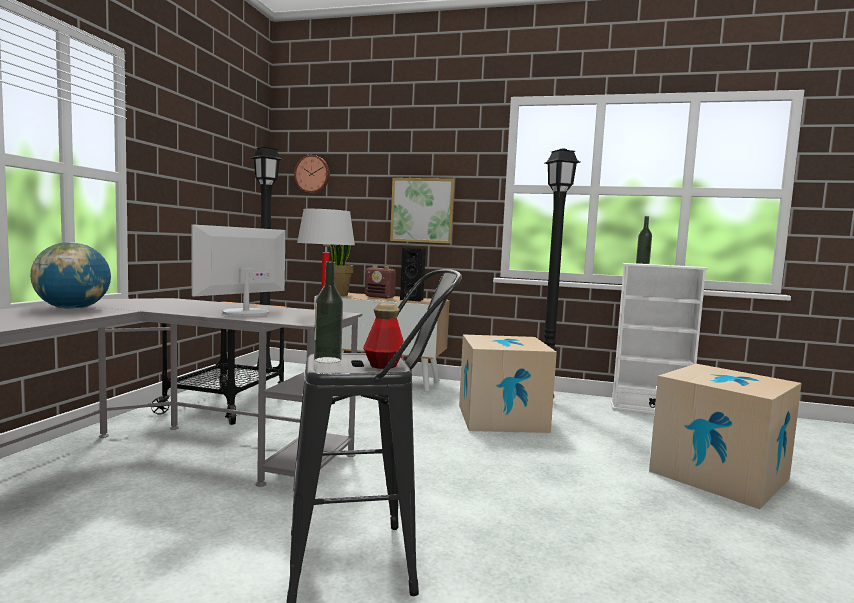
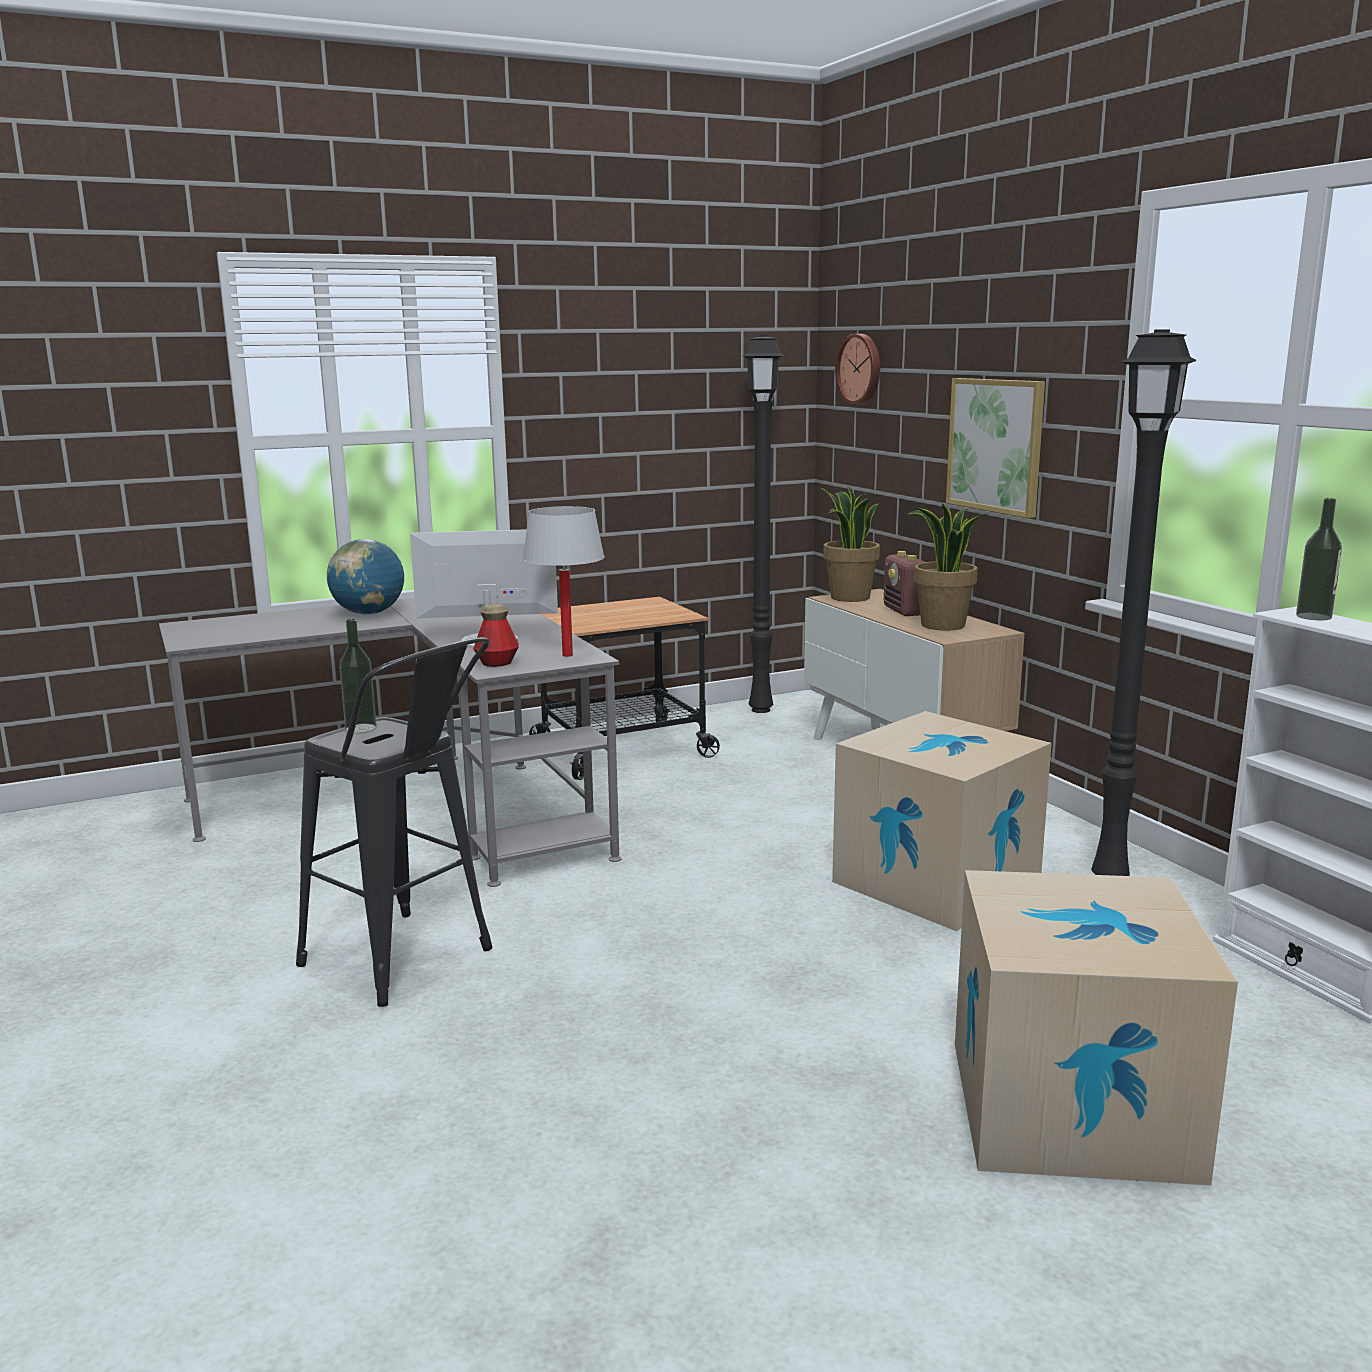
camera: 50 degrees right, 10 degrees up
(383, 365) = (378, 747): bottle -> bottle (497, 663)
(413, 300) = (942, 625): black speaker -> potted plant

